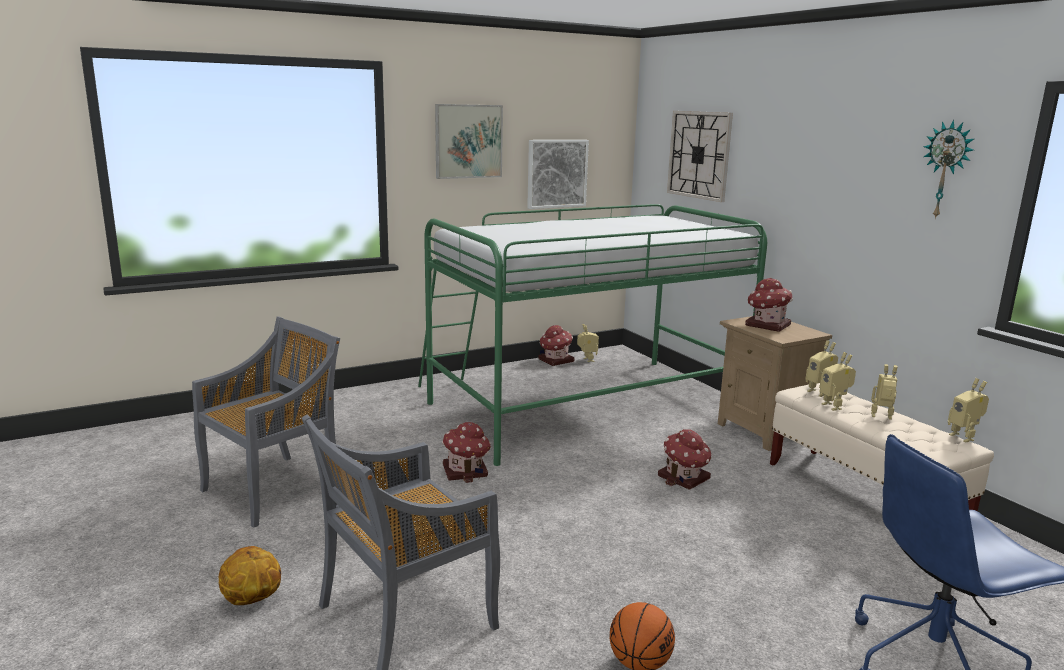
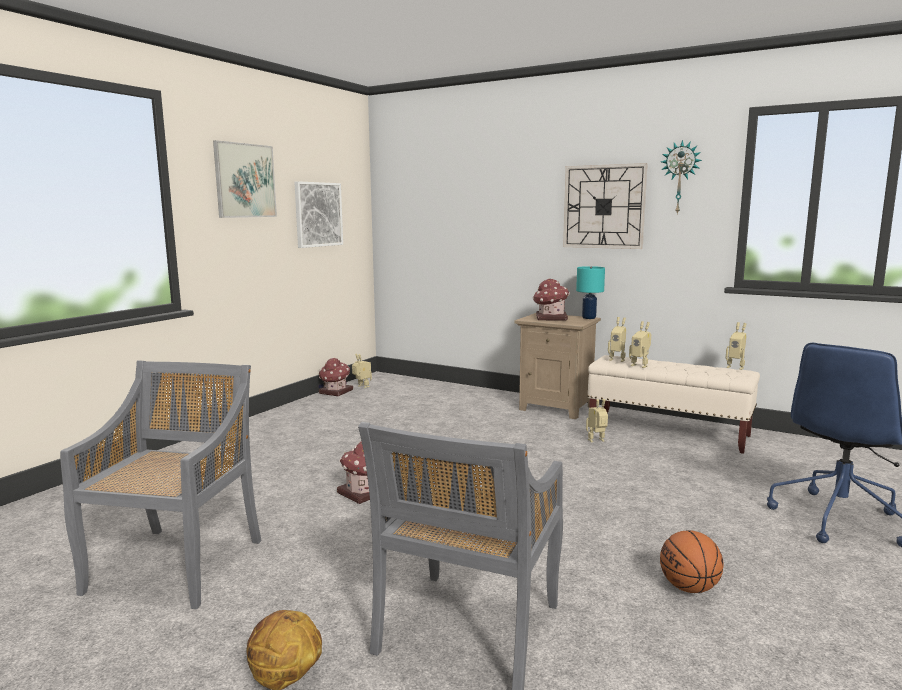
camera: 30 degrees left, 5 degrees down
(583, 405) = (402, 419): green bed -> none
(684, 478) = (545, 451): toy house -> none
(699, 155) = (446, 191): wall clock -> wall clock (604, 206)
(815, 332) = (588, 318): none -> turquoise table lamp
(881, 417) = (677, 366): toy robot -> toy robot (597, 441)

